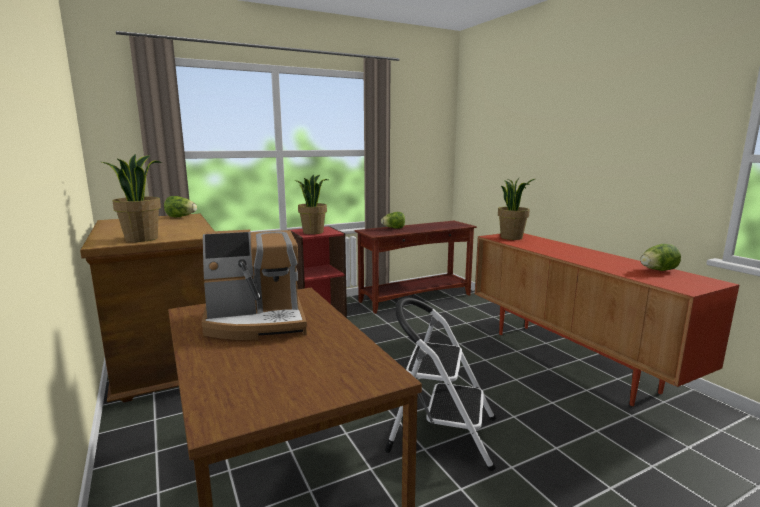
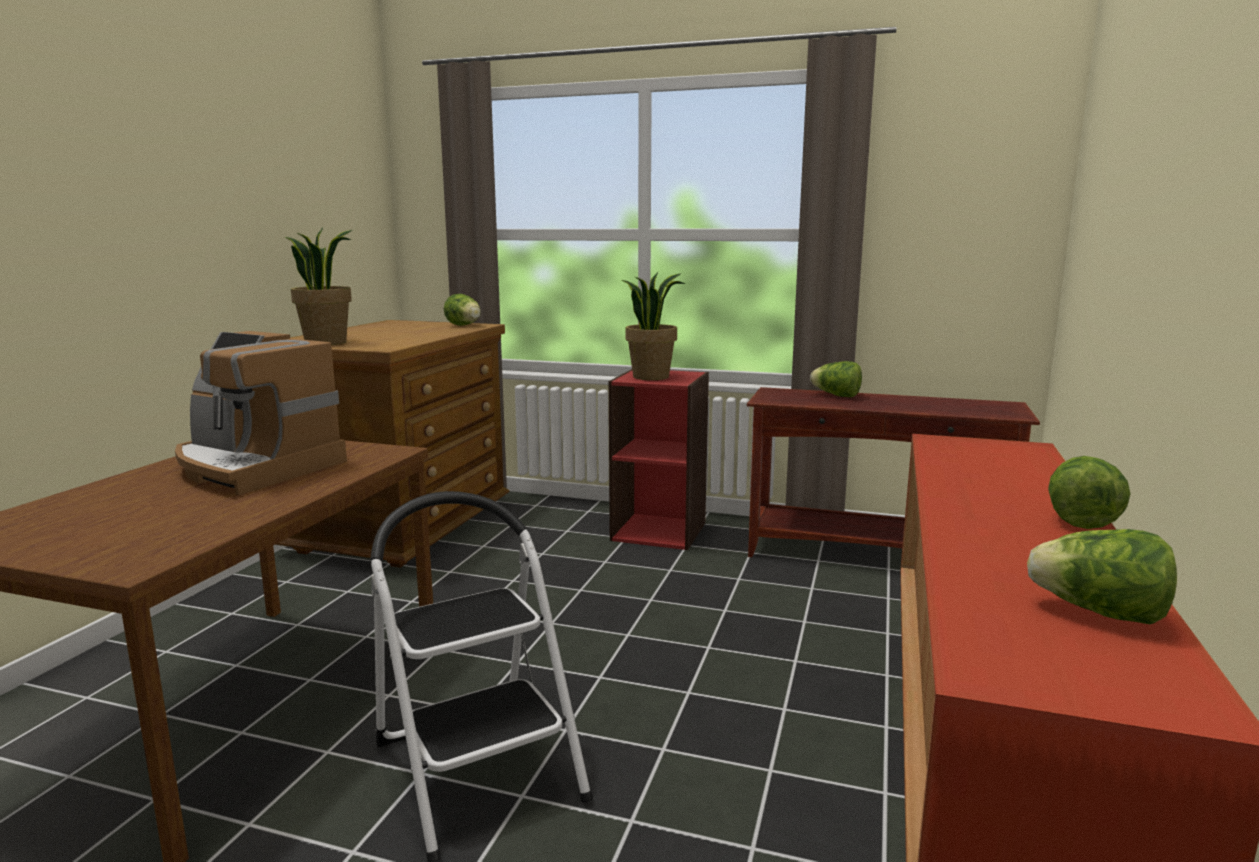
camera: 45 degrees right, 0 degrees up
(512, 237) = (981, 451): potted plant -> none
(588, 250) = (1079, 519): none -> lettuce

